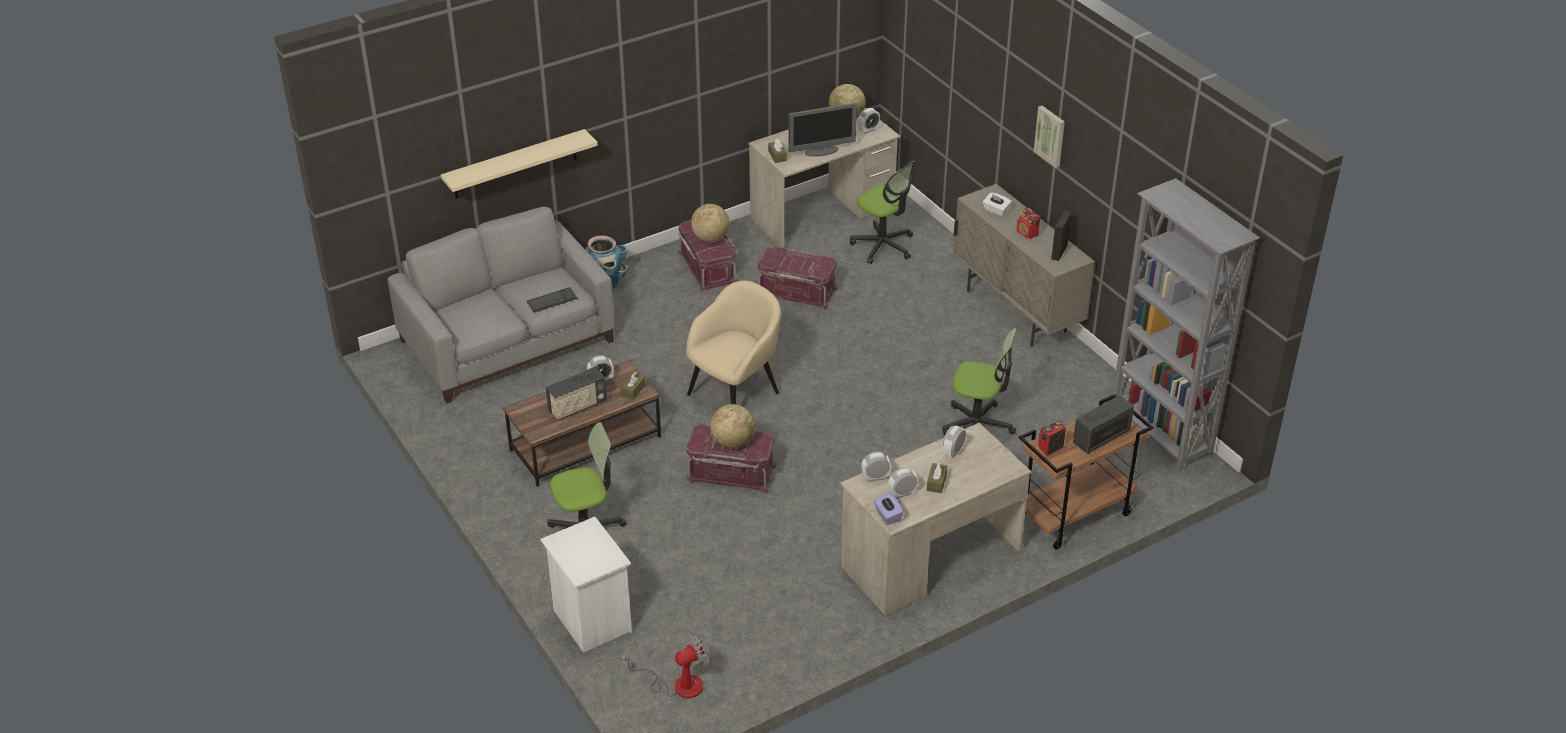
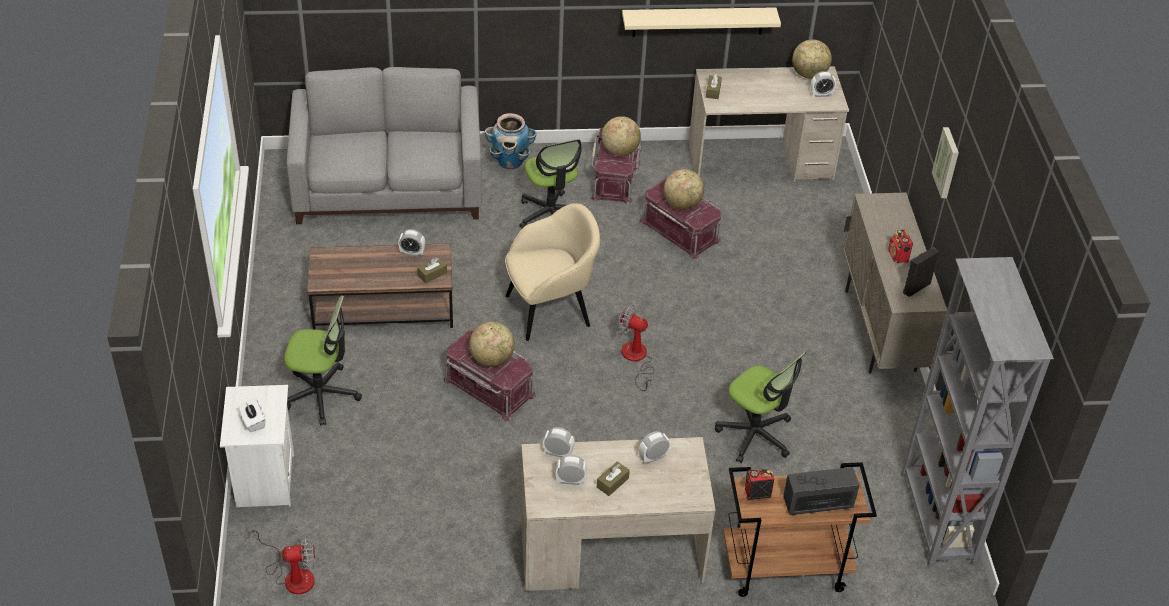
camera: 25 degrees right, 5 degrees up
(515, 164) = (436, 20): beige shelf -> beige shelf (698, 21)
(552, 301) = (420, 162): keyboard -> none
(577, 407) = (372, 271): radio -> none
(797, 263) = (682, 204): none -> globe
(821, 151) = (759, 100): monitor -> none
(838, 404) = (636, 359): none -> fan
(883, 246) = (795, 215): office chair -> office chair (551, 215)
(887, 515) = (539, 497): purple tissue box -> none
(996, 211) = (883, 221): white tissue box -> white tissue box (253, 422)

